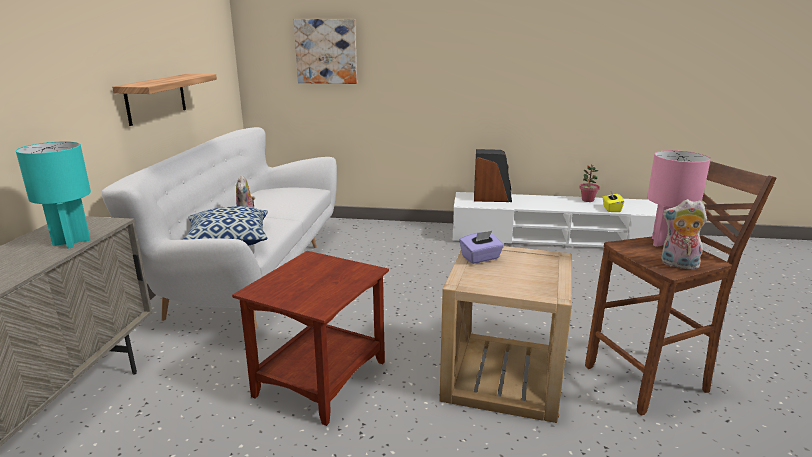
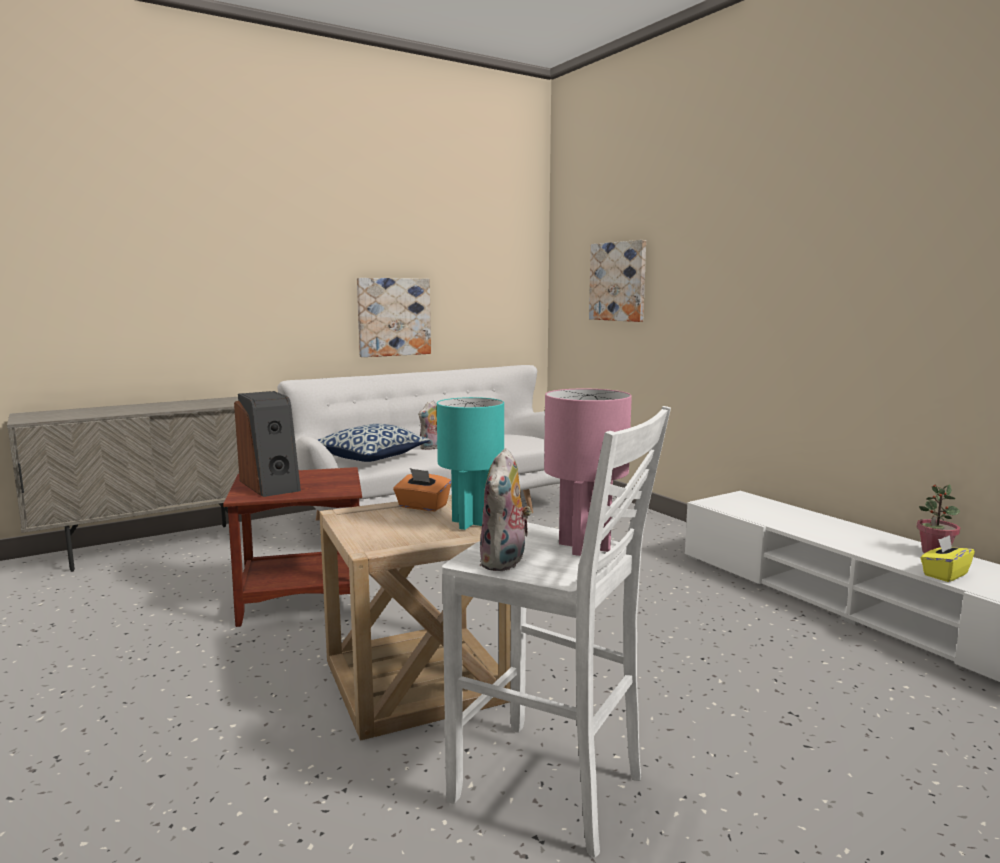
camera: 50 degrees right, 10 degrees down
(72, 242) = (198, 406): turquoise table lamp -> turquoise table lamp (472, 523)
(156, 98) = (393, 317): shelf -> picture
(481, 258) = (422, 506): purple tissue box -> orange tissue box
(492, 198) = (769, 508): speaker -> speaker (271, 485)
(650, 380) = (552, 789): brown stool -> white stool
(678, 265) = (505, 562): plush toy -> plush toy turned 150 degrees counterclockwise

